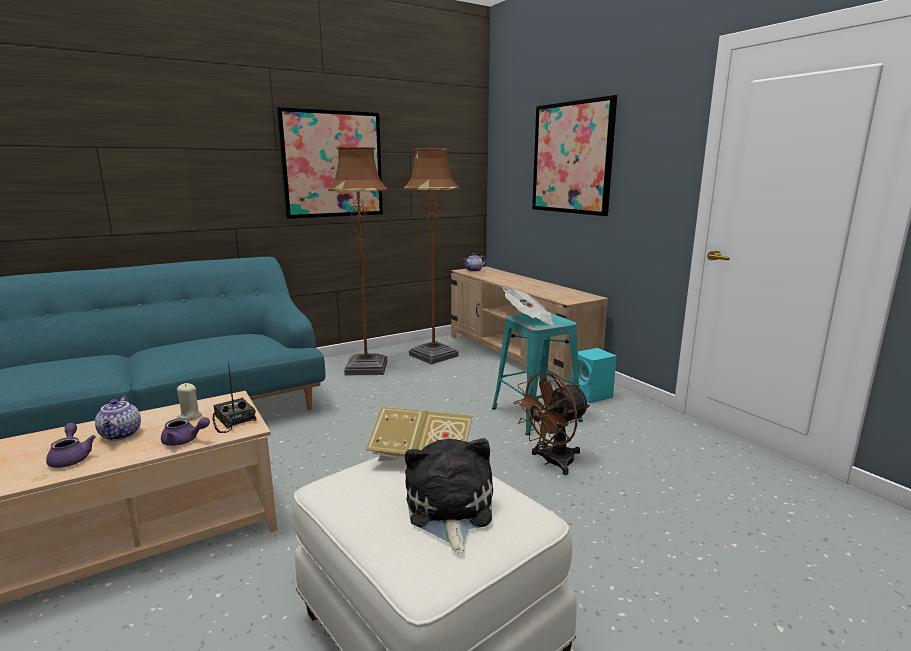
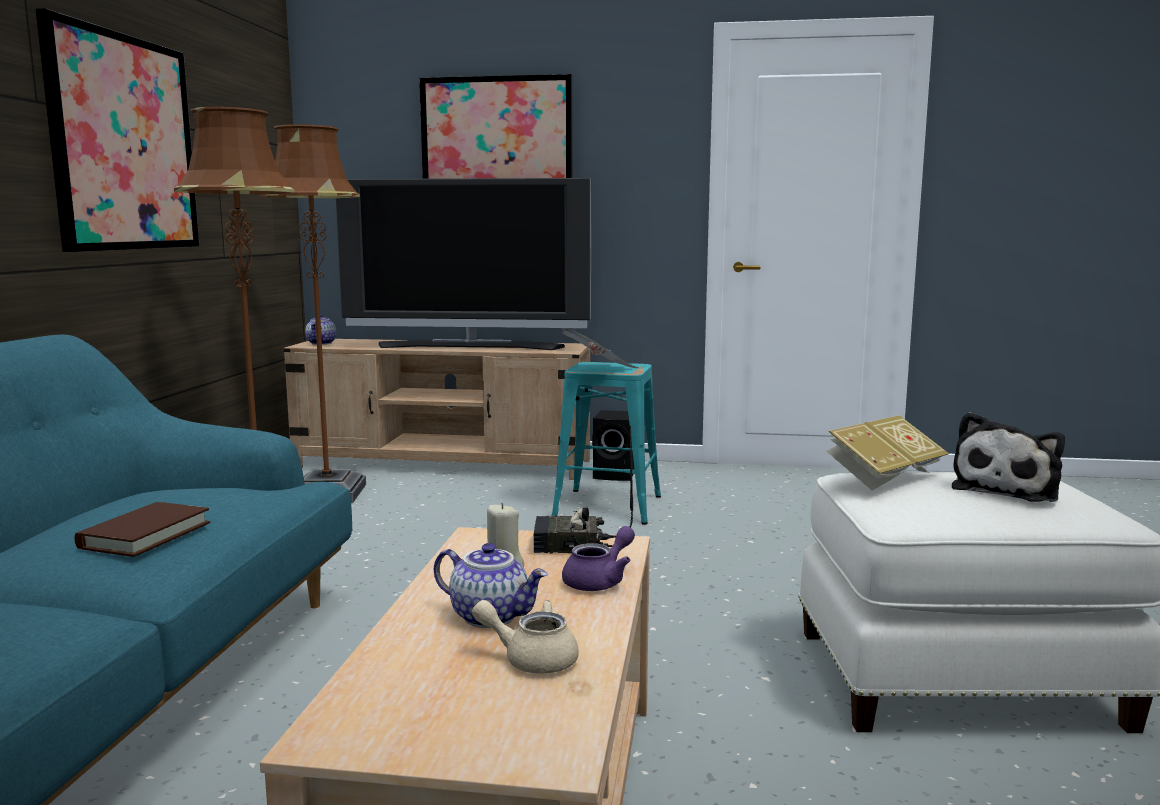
camera: 50 degrees left, 5 degrees down
(71, 458) = (531, 658): purple teapot -> beige teapot
(186, 352) = (145, 535): none -> brown book
(449, 510) = (1008, 489): plush toy -> plush toy turned 90 degrees counterclockwise
(530, 286) = (470, 346): none -> television
(552, 462) = (720, 534): brown fan -> none
(592, 396) = (616, 475): turquoise speaker -> black speaker

